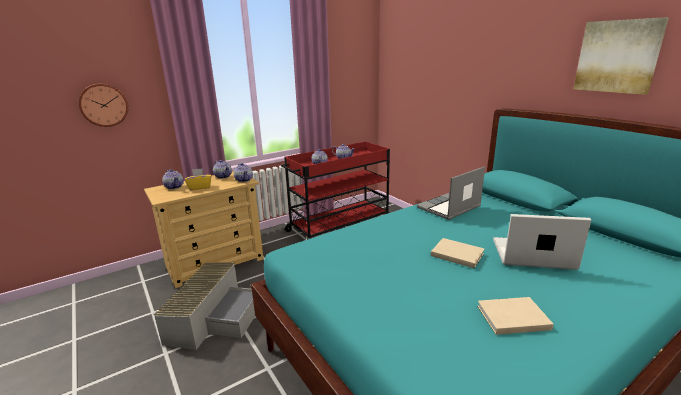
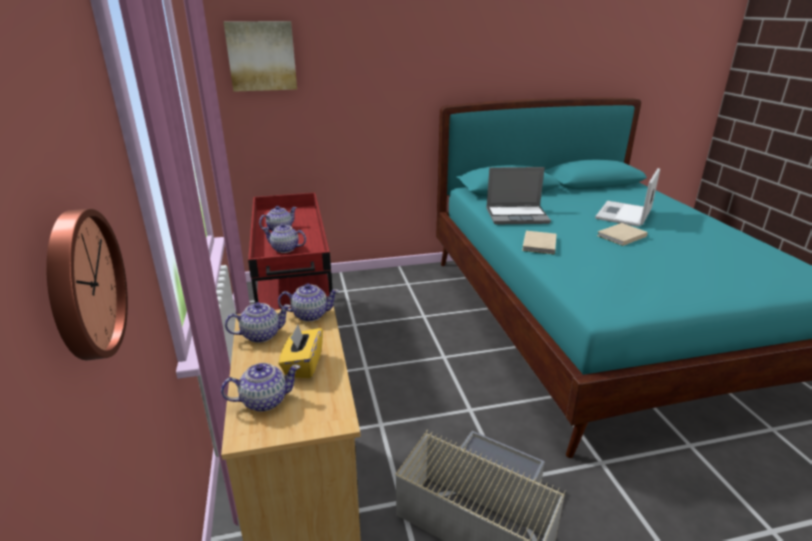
camera: 70 degrees left, 5 degrees up
(449, 208) = (517, 216): laptop -> laptop turned 75 degrees counterclockwise
(510, 317) = (714, 244): beige book -> beige book (538, 244)
(617, 56) = (540, 45): picture -> picture (261, 56)

